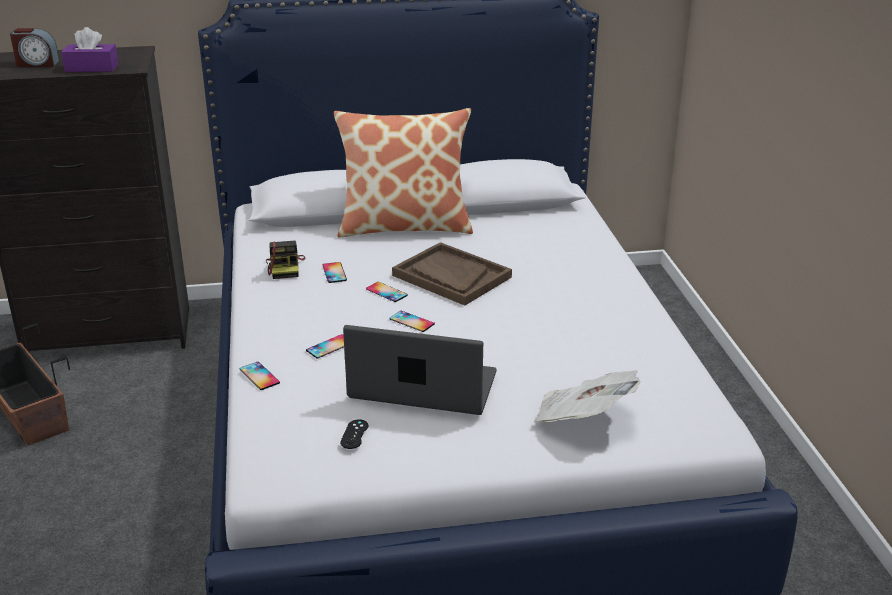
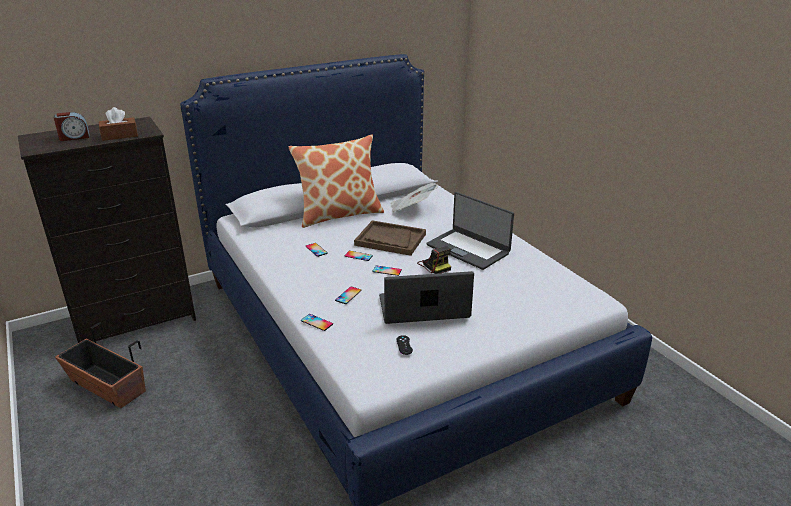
camera: 20 degrees left, 0 degrees up
(92, 68) = (120, 136): purple tissue box -> brown tissue box
(285, 267) = (282, 252): camera -> camera (434, 265)
(562, 311) = (468, 249): none -> laptop
(582, 419) = (524, 308): newspaper -> newspaper (412, 209)

